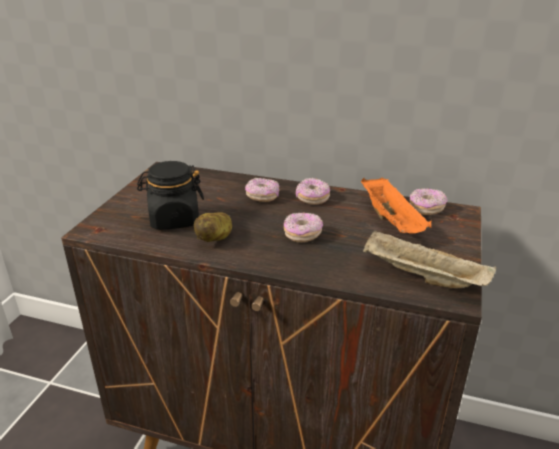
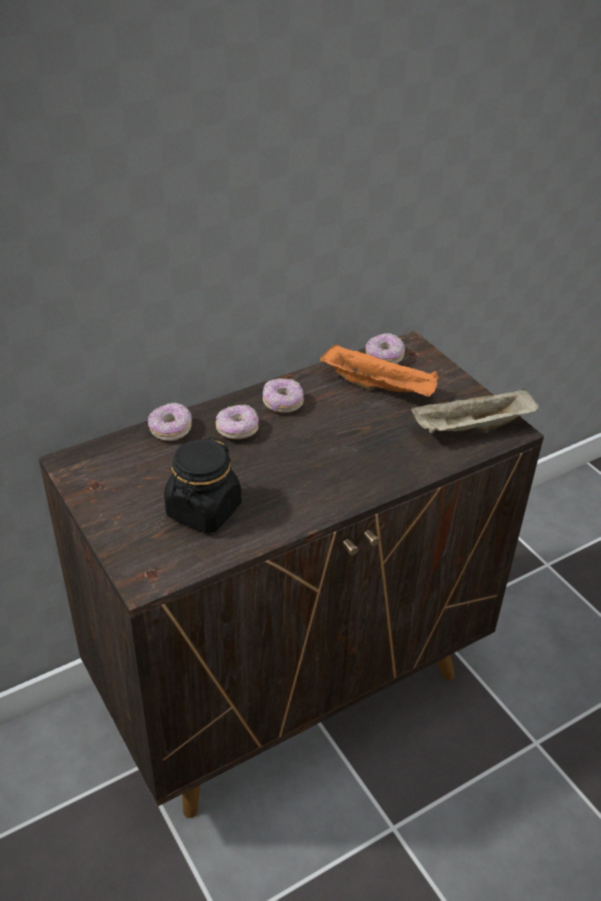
camera: 50 degrees left, 10 degrees up
(215, 238) = (277, 502): potato -> none
(302, 234) = (338, 448): donut -> donut (170, 430)

